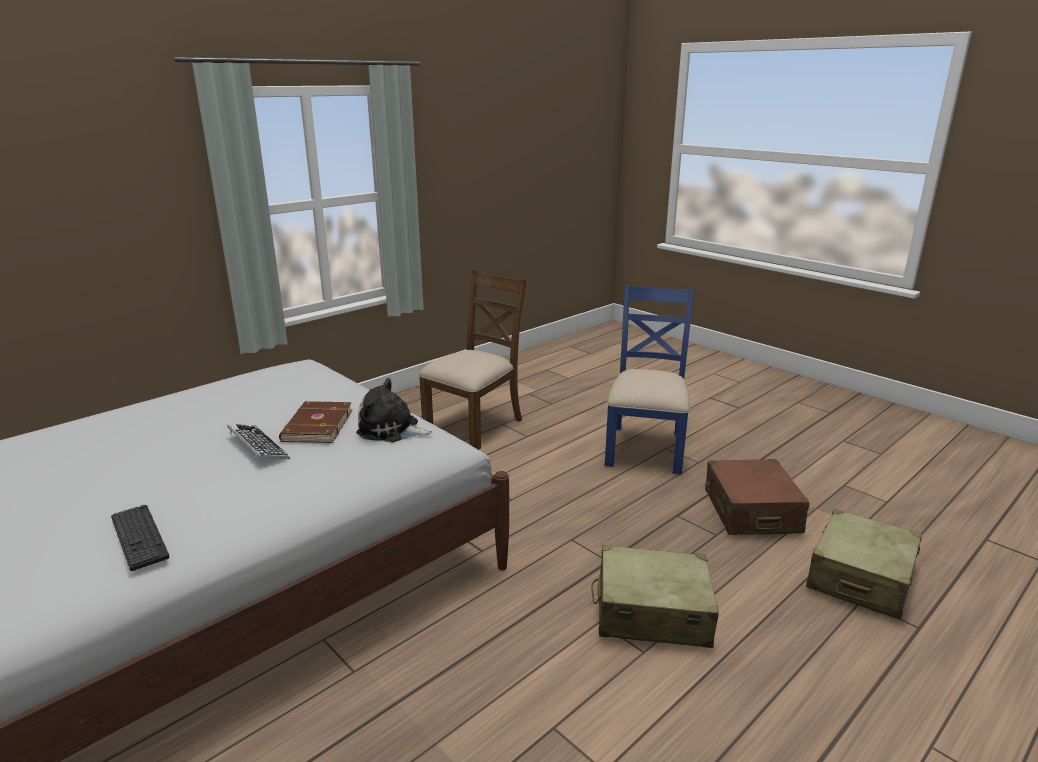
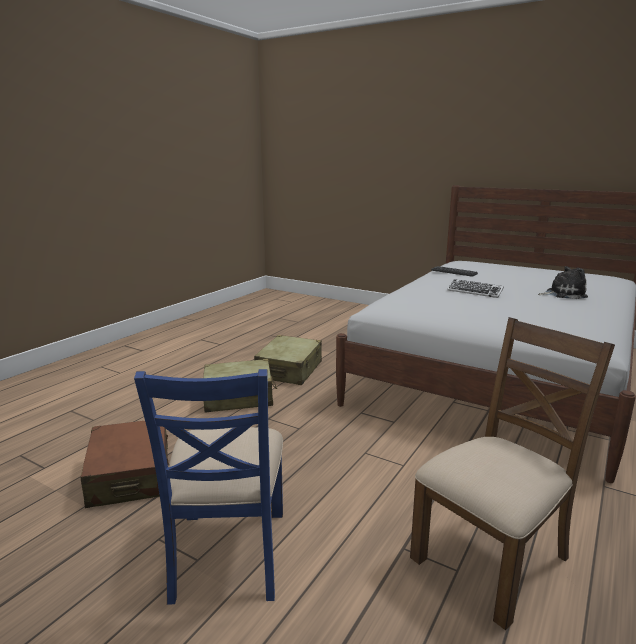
camera: 165 degrees right, 5 degrees down
(316, 426) = (465, 301): brown book -> none
(391, 430) = (417, 306): plush toy -> plush toy (563, 294)
(475, 425) = (492, 558): brown chair -> brown chair turned 150 degrees counterclockwise
(860, 578) = (79, 432): beige suitcase -> beige suitcase (289, 370)

